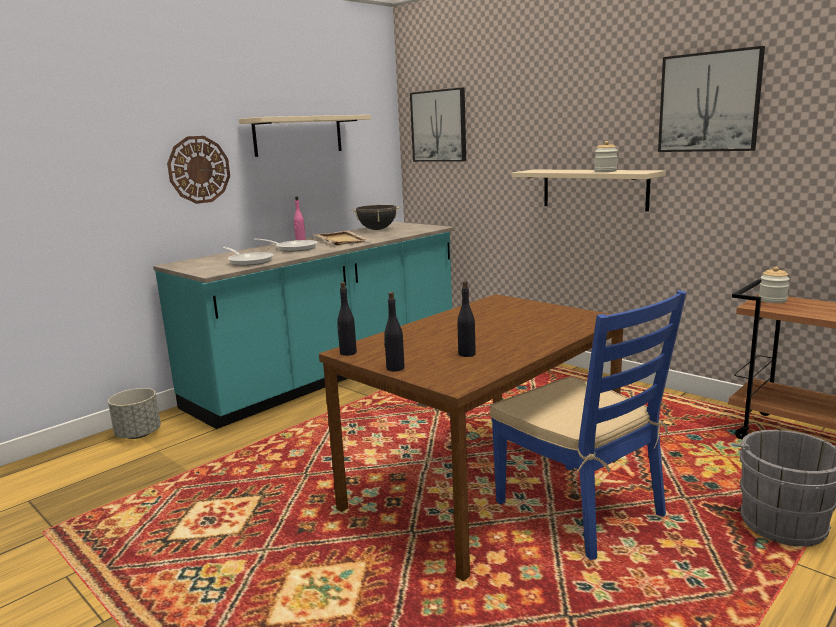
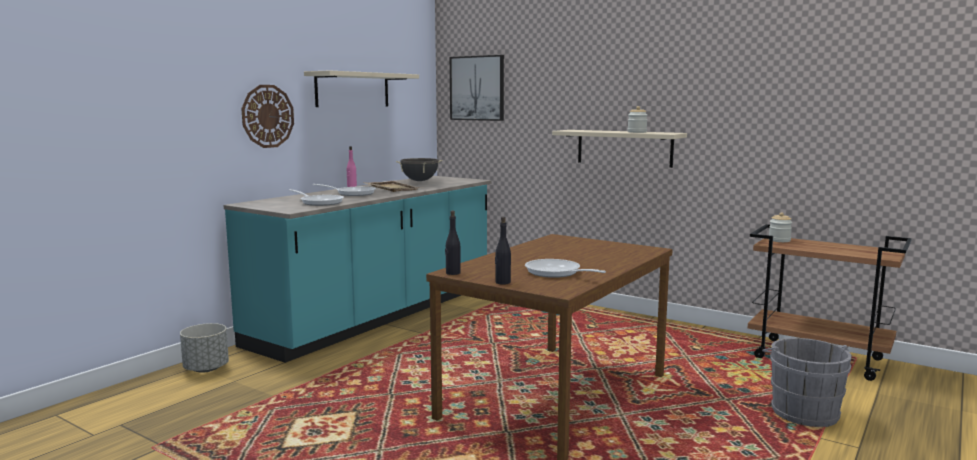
camera: 10 degrees left, 5 degrees down
(466, 354) = (556, 273): black bottle -> frying pan
(580, 509) = (643, 410): blue chair -> none
(709, 102) = (723, 78): picture -> none

